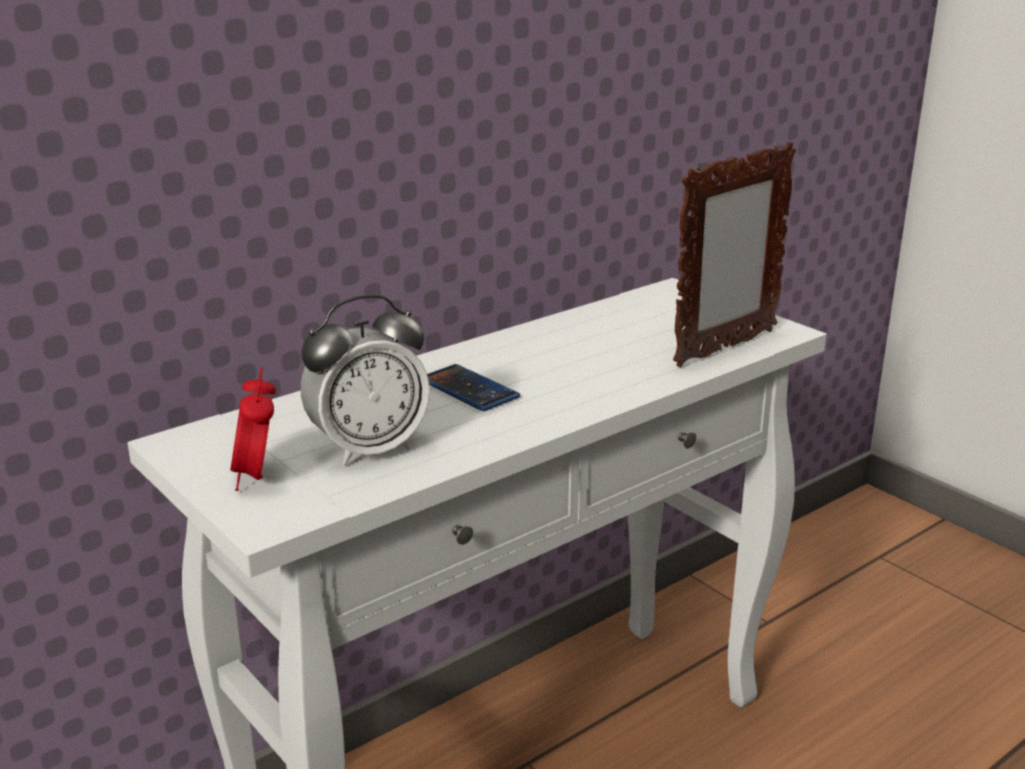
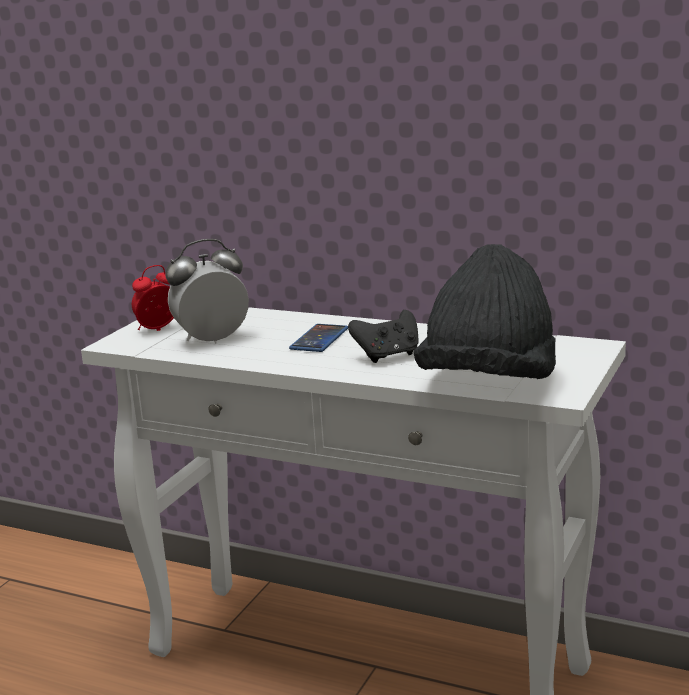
camera: 65 degrees right, 5 degrees down
(368, 449) = (212, 340): alarm clock -> alarm clock turned 120 degrees clockwise
(580, 370) = (388, 356): none -> black game controller
(724, 348) = (489, 384): picture frame -> black hat

